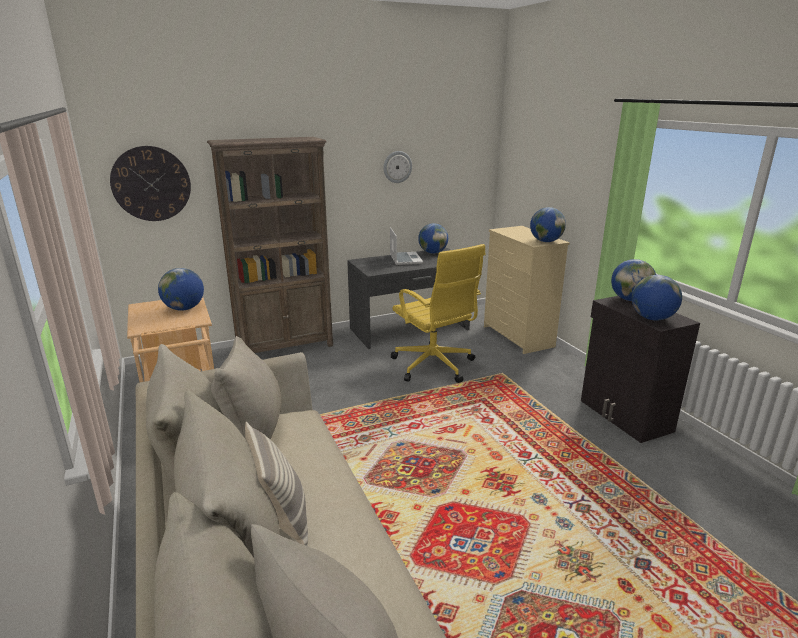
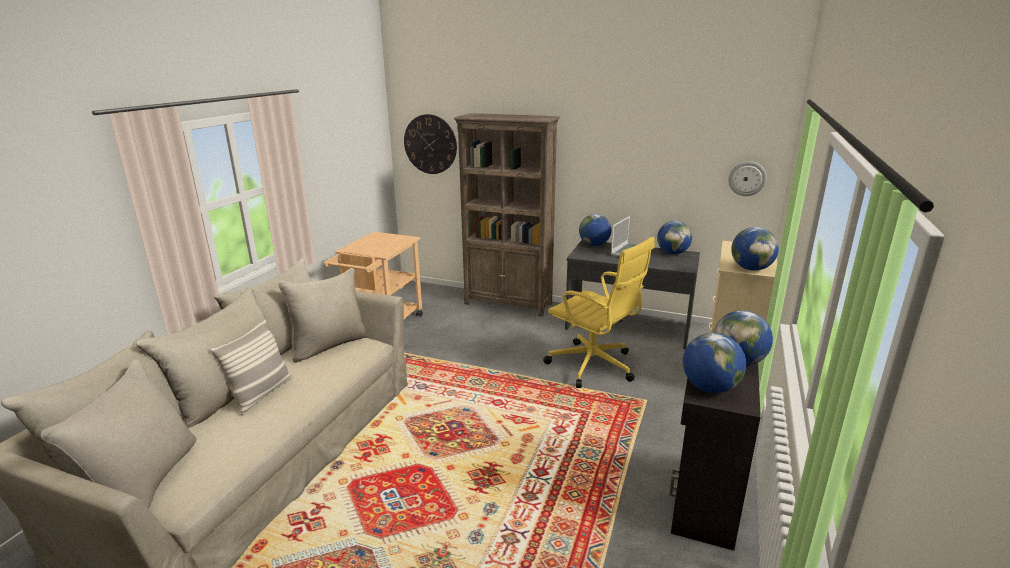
camera: 45 degrees right, 0 degrees up
(184, 309) = (391, 243): globe -> globe (594, 245)
(397, 167) = (648, 154): wall clock -> wall clock (747, 178)
(434, 366) = (594, 366): yellow office chair -> yellow office chair turned 60 degrees counterclockwise

